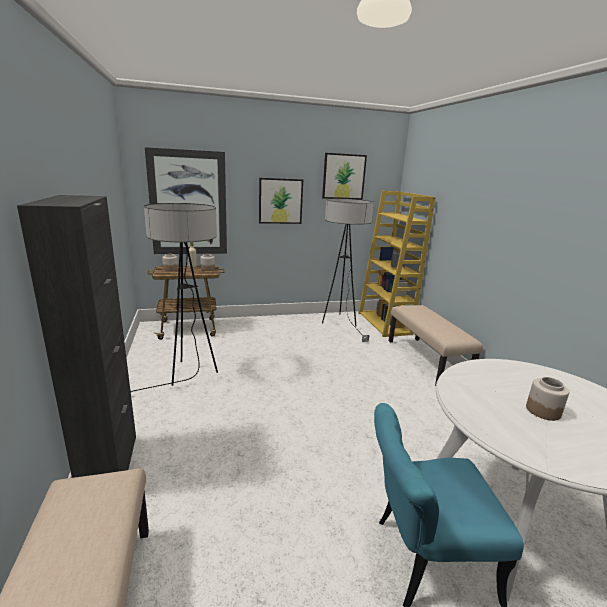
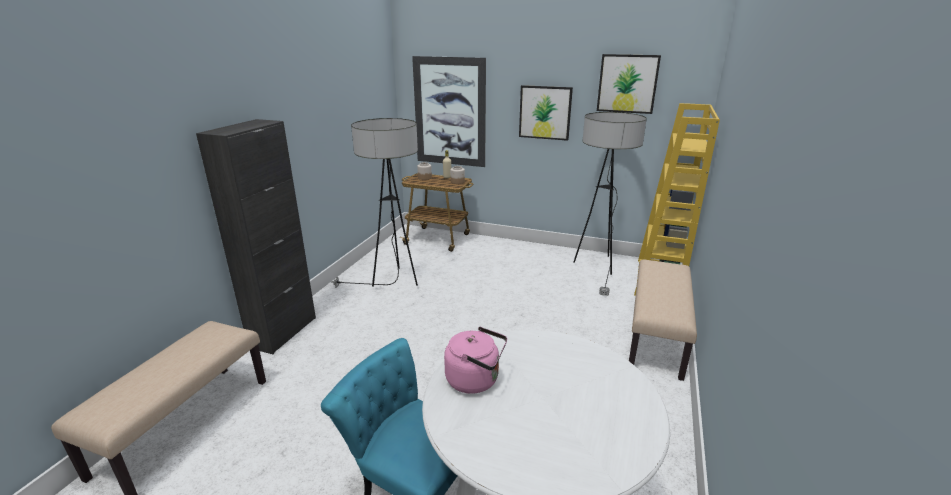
camera: 35 degrees right, 5 degrees up
(492, 413) = (476, 380): none -> pink kettle
(542, 411) = (533, 398): jar -> none

